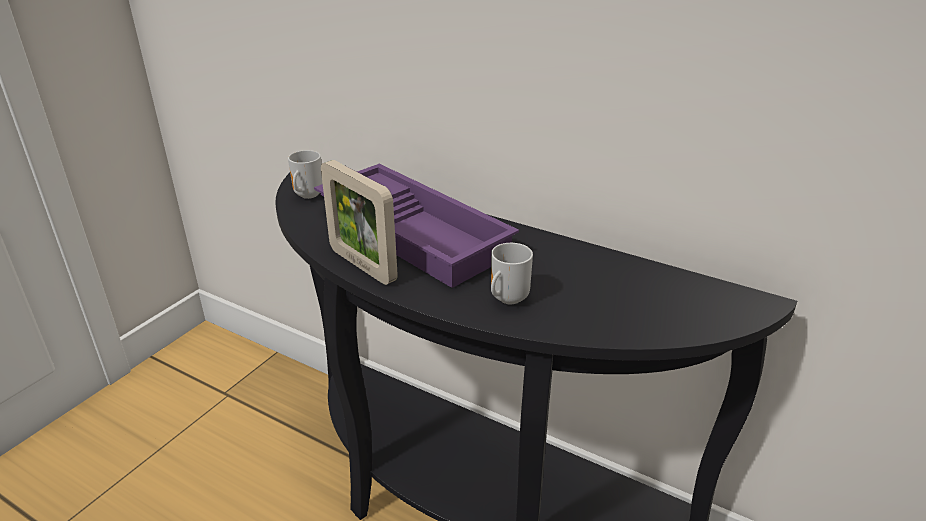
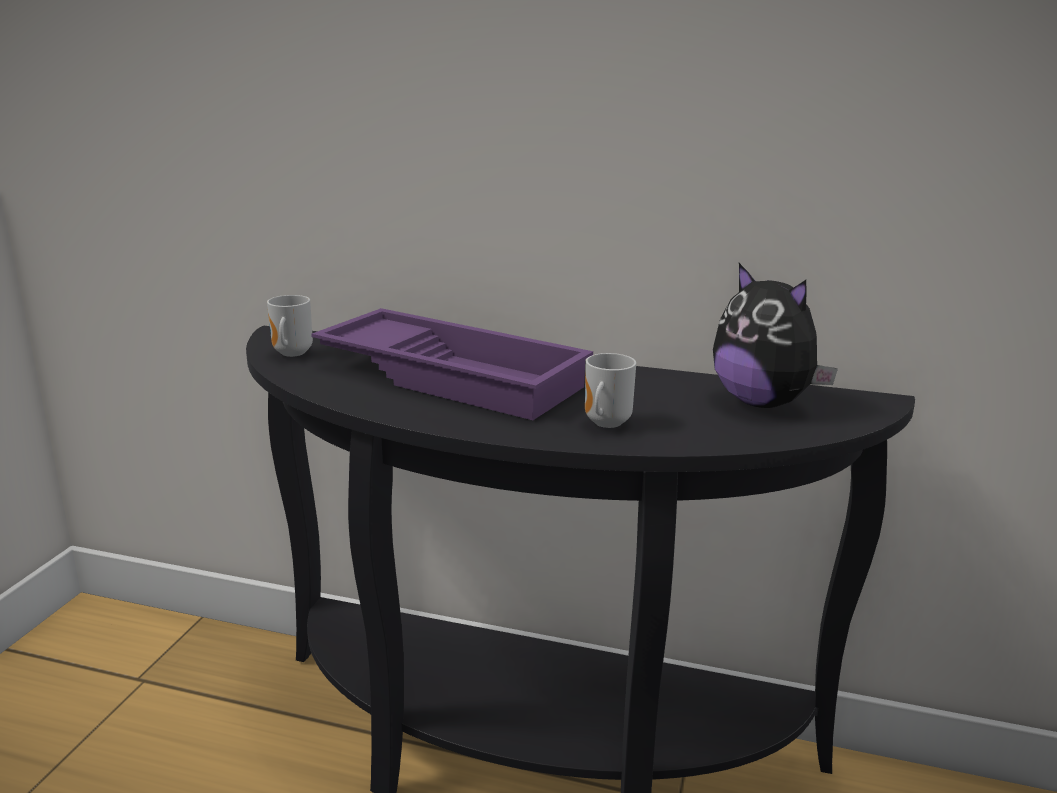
camera: 15 degrees left, 10 degrees down
(362, 265) = (407, 410): picture frame -> none
(653, 292) = (763, 402): none -> plush toy

